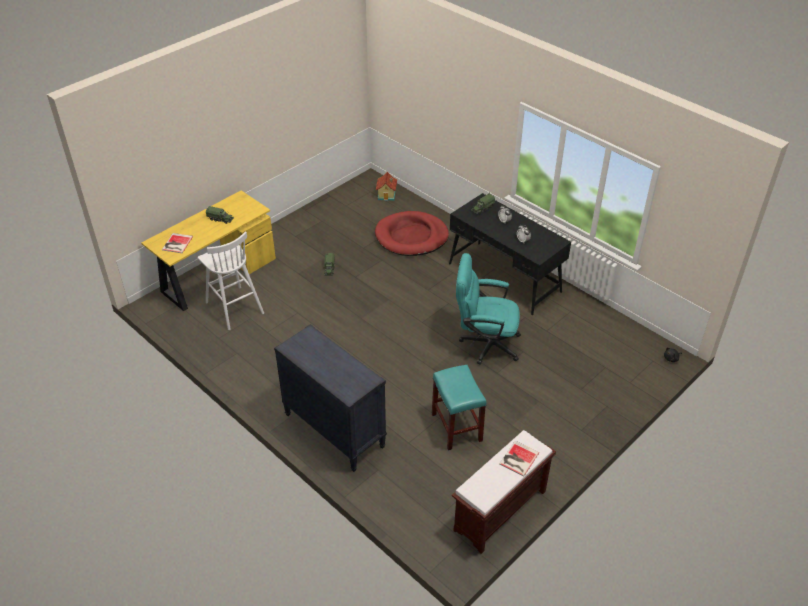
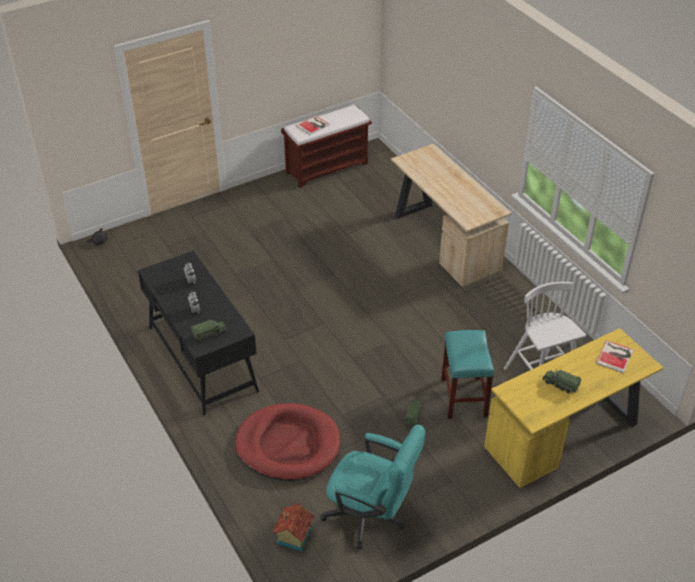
camera: 165 degrees left, 0 degrees up
(333, 430) = (444, 240): black dresser -> beige desk
(456, 427) = (334, 224): turquoise stool -> turquoise stool (464, 398)
(484, 343) = (269, 288): turquoise office chair -> turquoise office chair (371, 517)

